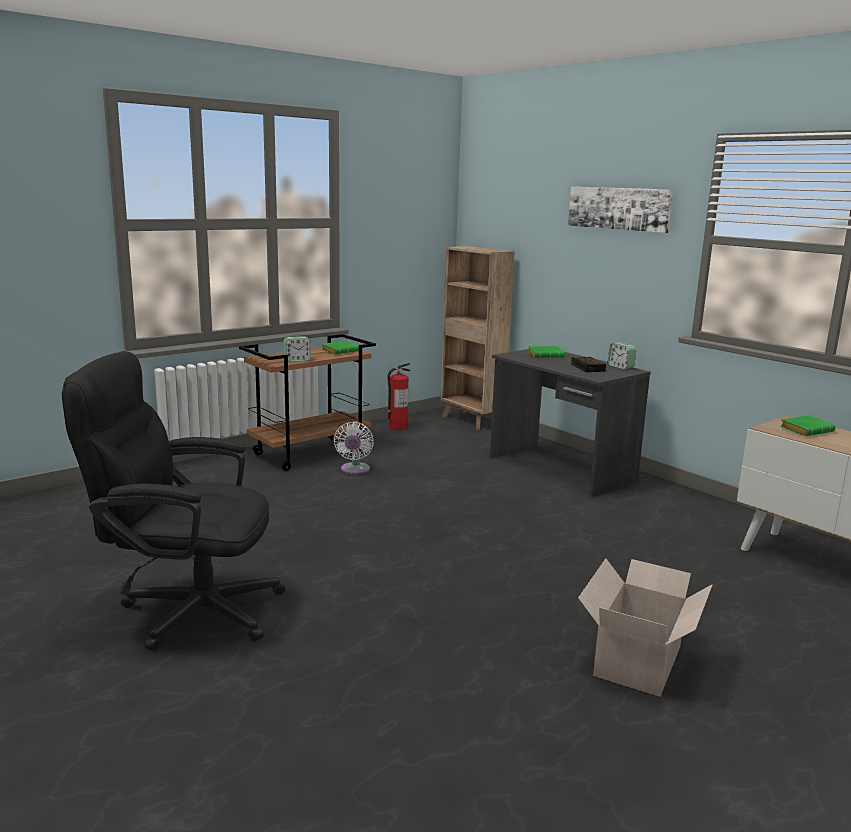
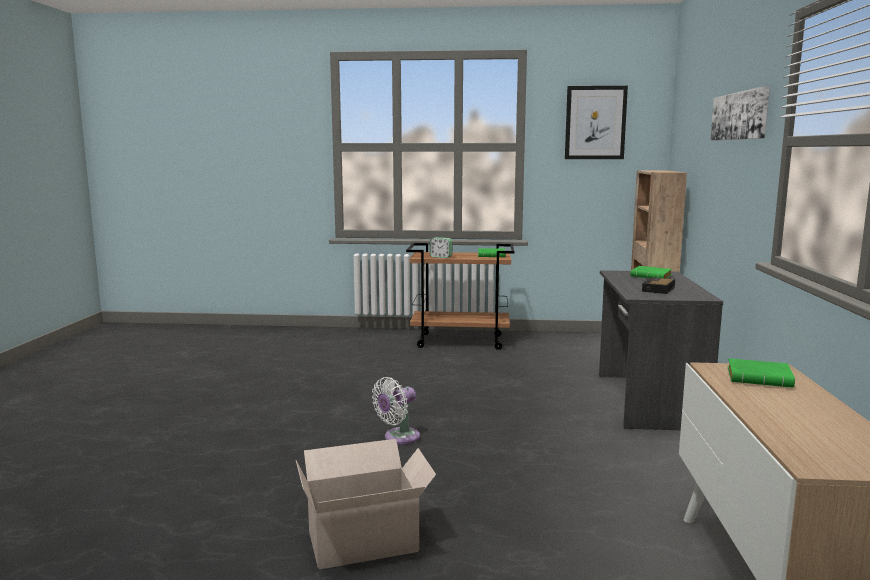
camera: 45 degrees right, 5 degrees down
(187, 609) = (203, 400): black office chair -> none
(354, 470) = (466, 358): white fan -> white fan (398, 437)
(397, 427) = (568, 339): fire extinguisher -> none
(400, 196) = (595, 123): none -> picture
(620, 367) = (700, 293): alarm clock -> none

